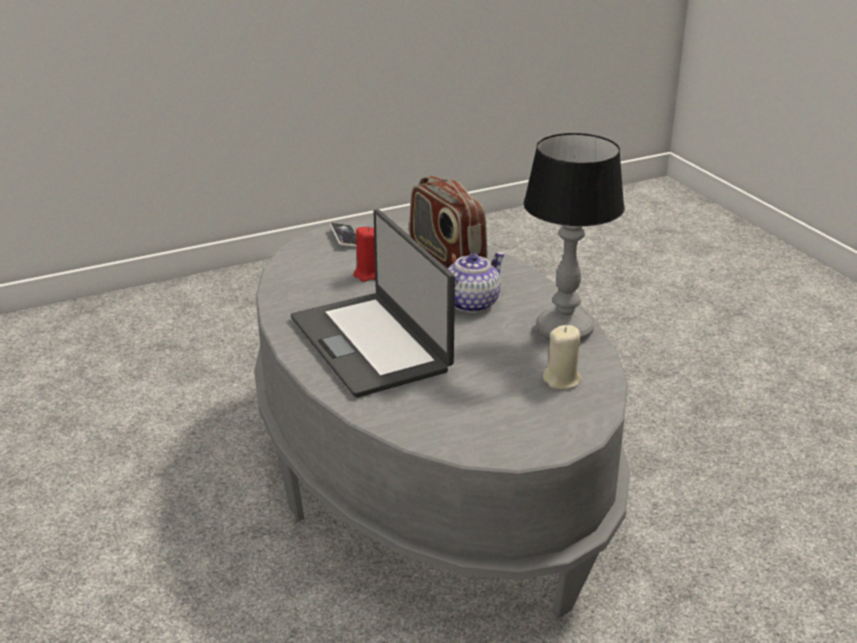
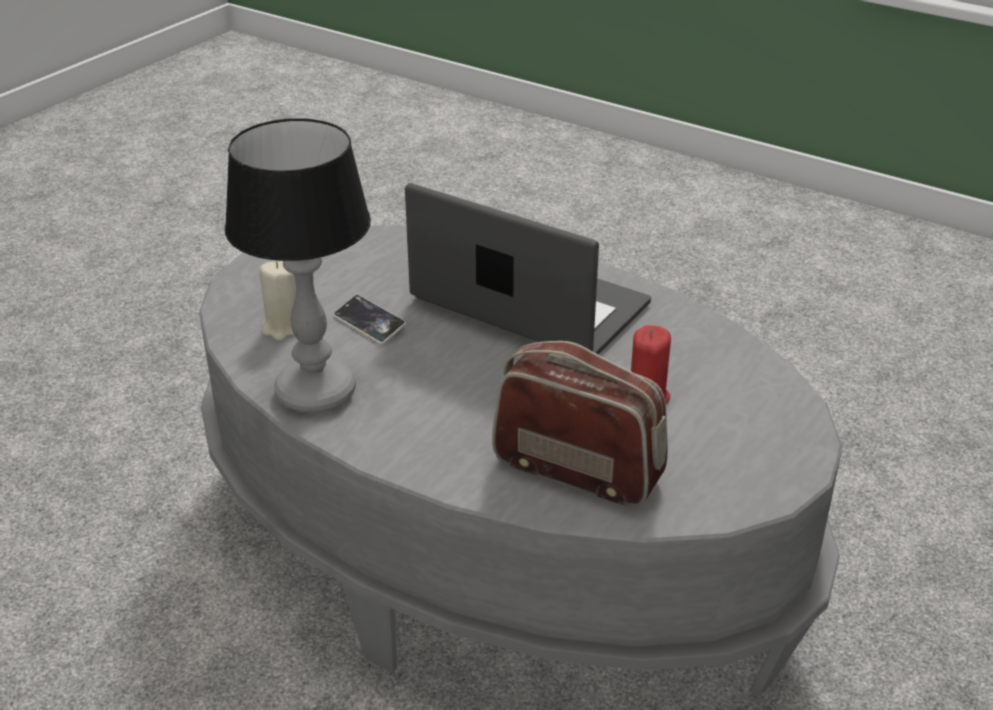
camera: 150 degrees right, 5 degrees up
(346, 238) = (765, 454): phone -> phone (369, 323)
(471, 303) = (466, 395): teapot -> none

